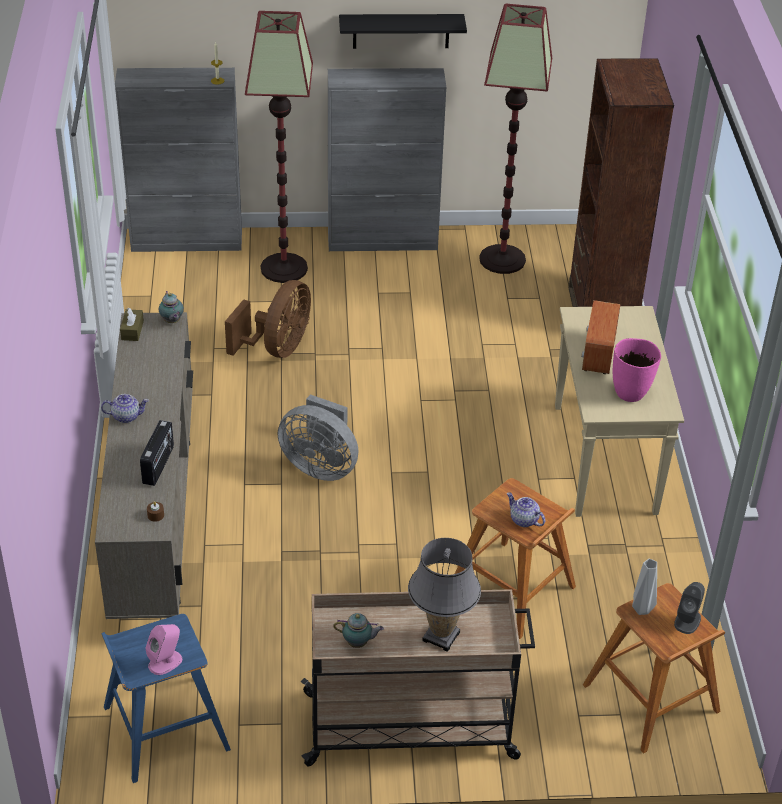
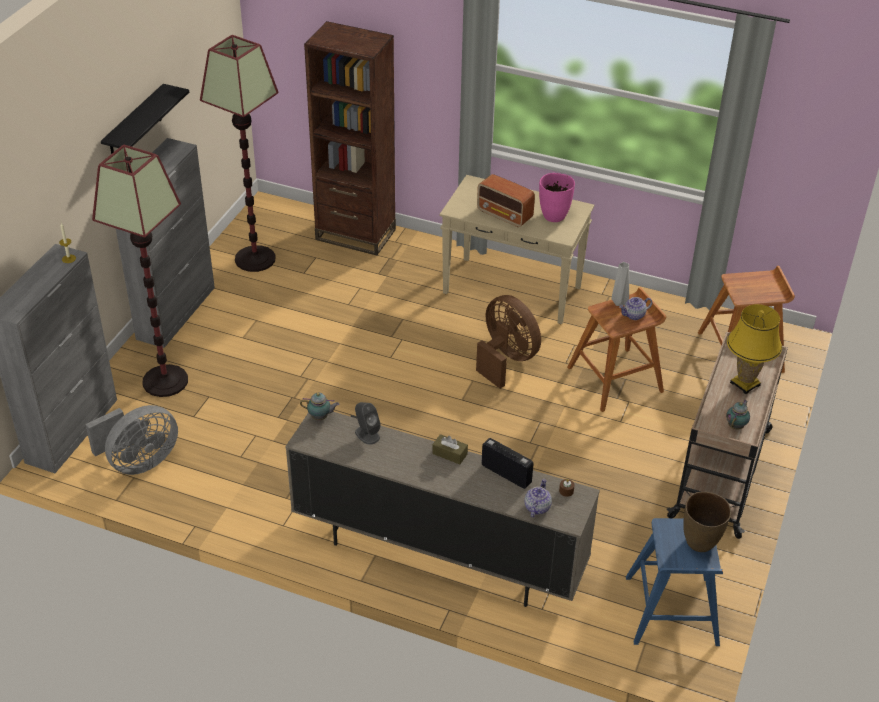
camera: 65 degrees left, 0 degrees up
(126, 416) = (432, 478): teapot -> teapot (537, 507)
(132, 330) = (316, 445): brown tissue box -> brown tissue box (449, 454)
(165, 662) = (700, 543): pink speaker -> brown vase
(277, 348) = (270, 417): brown fan -> brown fan (506, 359)
(320, 466) = (431, 436): grey fan -> grey fan (139, 462)
(441, 636) = (744, 384): grey table lamp -> yellow table lamp
(643, 609) = (741, 293): grey vase -> grey vase (619, 302)
(687, 620) = (758, 279): grey speaker -> grey speaker (367, 434)

